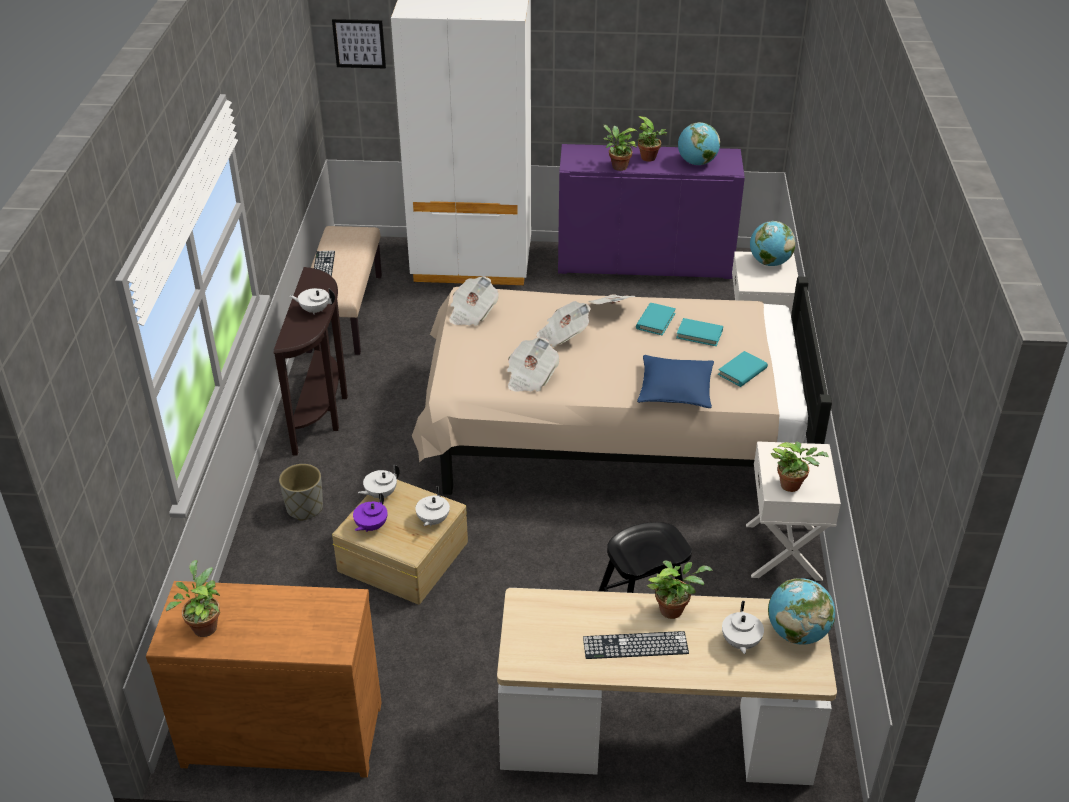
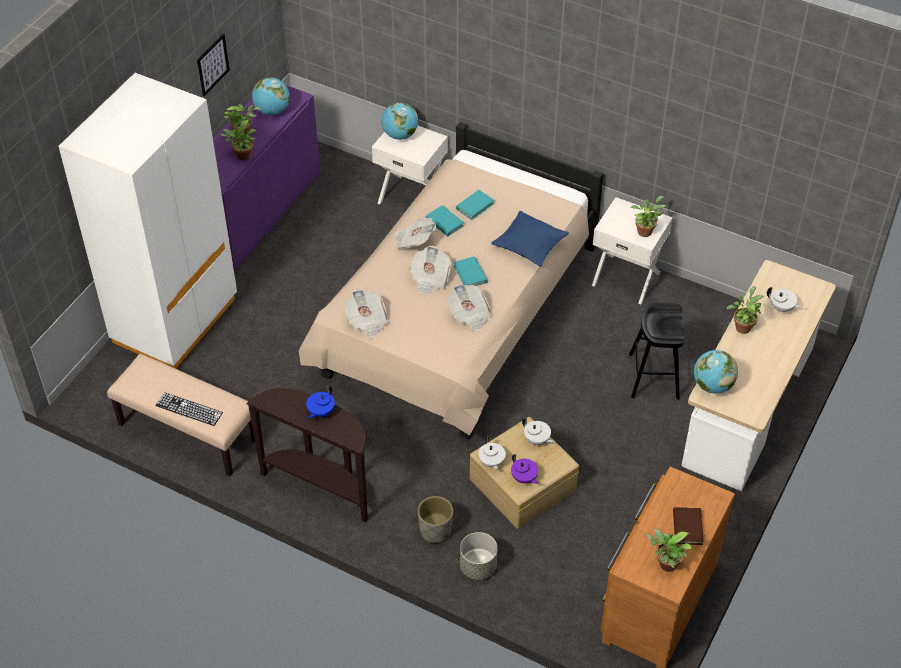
camera: 65 degrees left, 10 degrees up
(270, 555) = (478, 567): none -> grey planter
(272, 631) = (687, 527): none -> brown book
(314, 310) = (320, 412): white teapot -> blue teapot
(359, 43) = (35, 225): picture -> picture (212, 64)
(635, 645) = (764, 355): keyboard -> none
(742, 371) = (530, 202): turquoise book -> turquoise book (470, 274)
(797, 633) = (785, 280): globe -> globe (712, 385)

